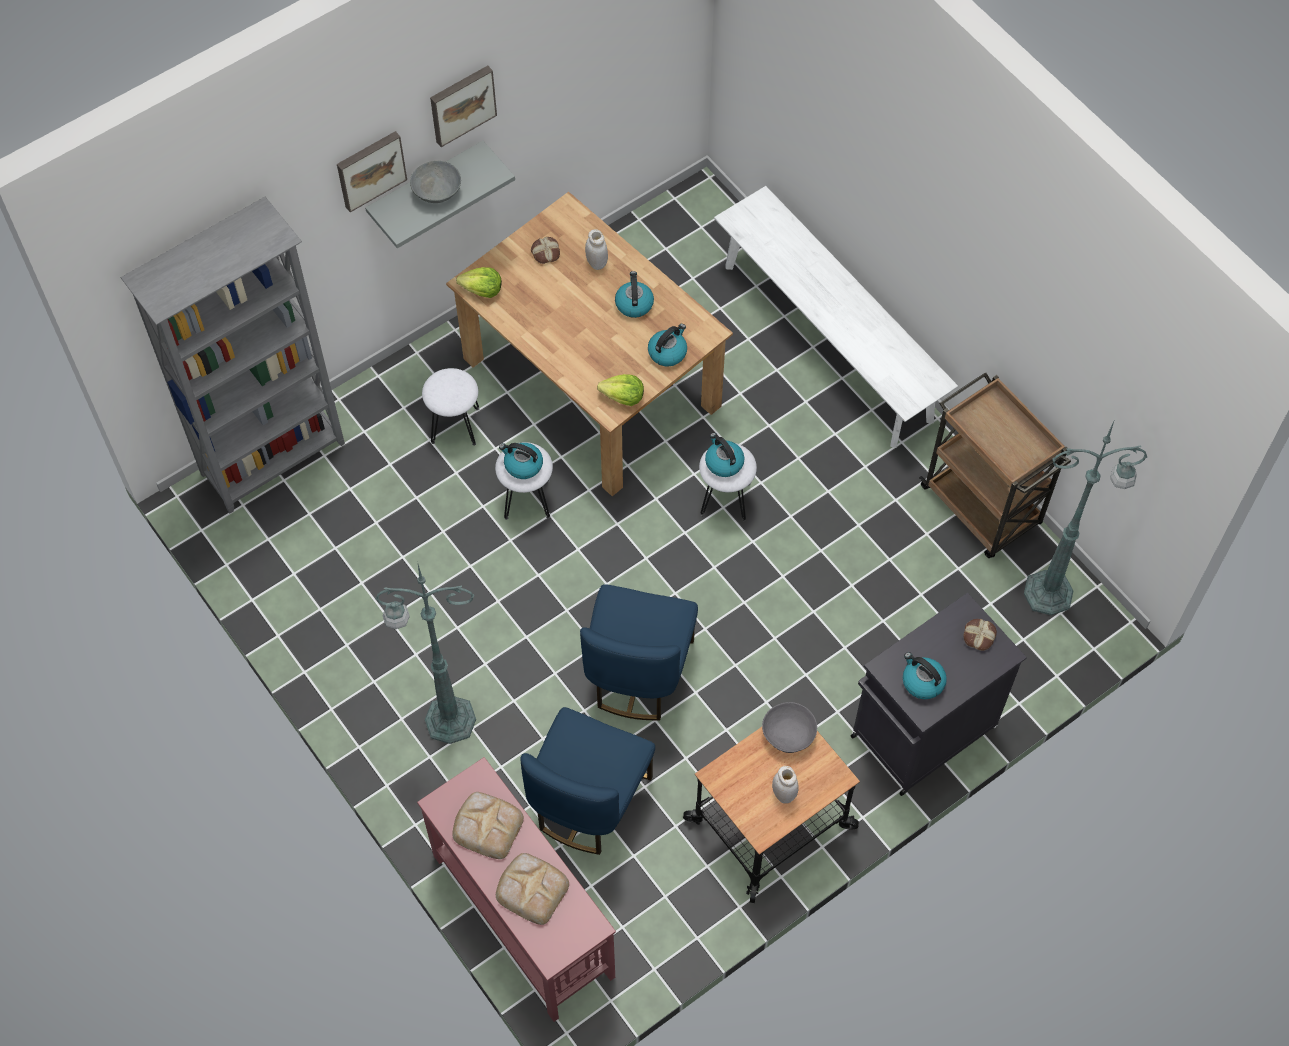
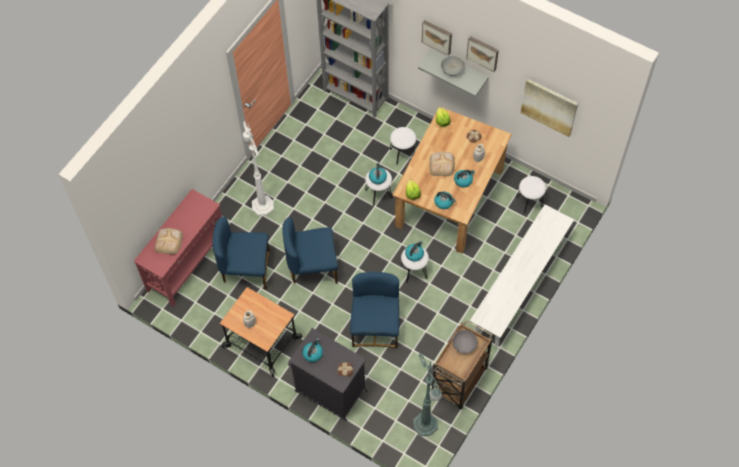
camera: 70 degrees right, 0 degrees up
(447, 719) = (262, 204): green floor lamp -> white floor lamp
(487, 825) = (190, 216): bread -> bread (442, 165)
(599, 74) = (549, 106): none -> picture
(663, 262) = (529, 203): none -> white stool
(789, 734) = (279, 316): grey bowl -> grey bowl (464, 345)
(816, 605) = (375, 326): none -> blue chair

